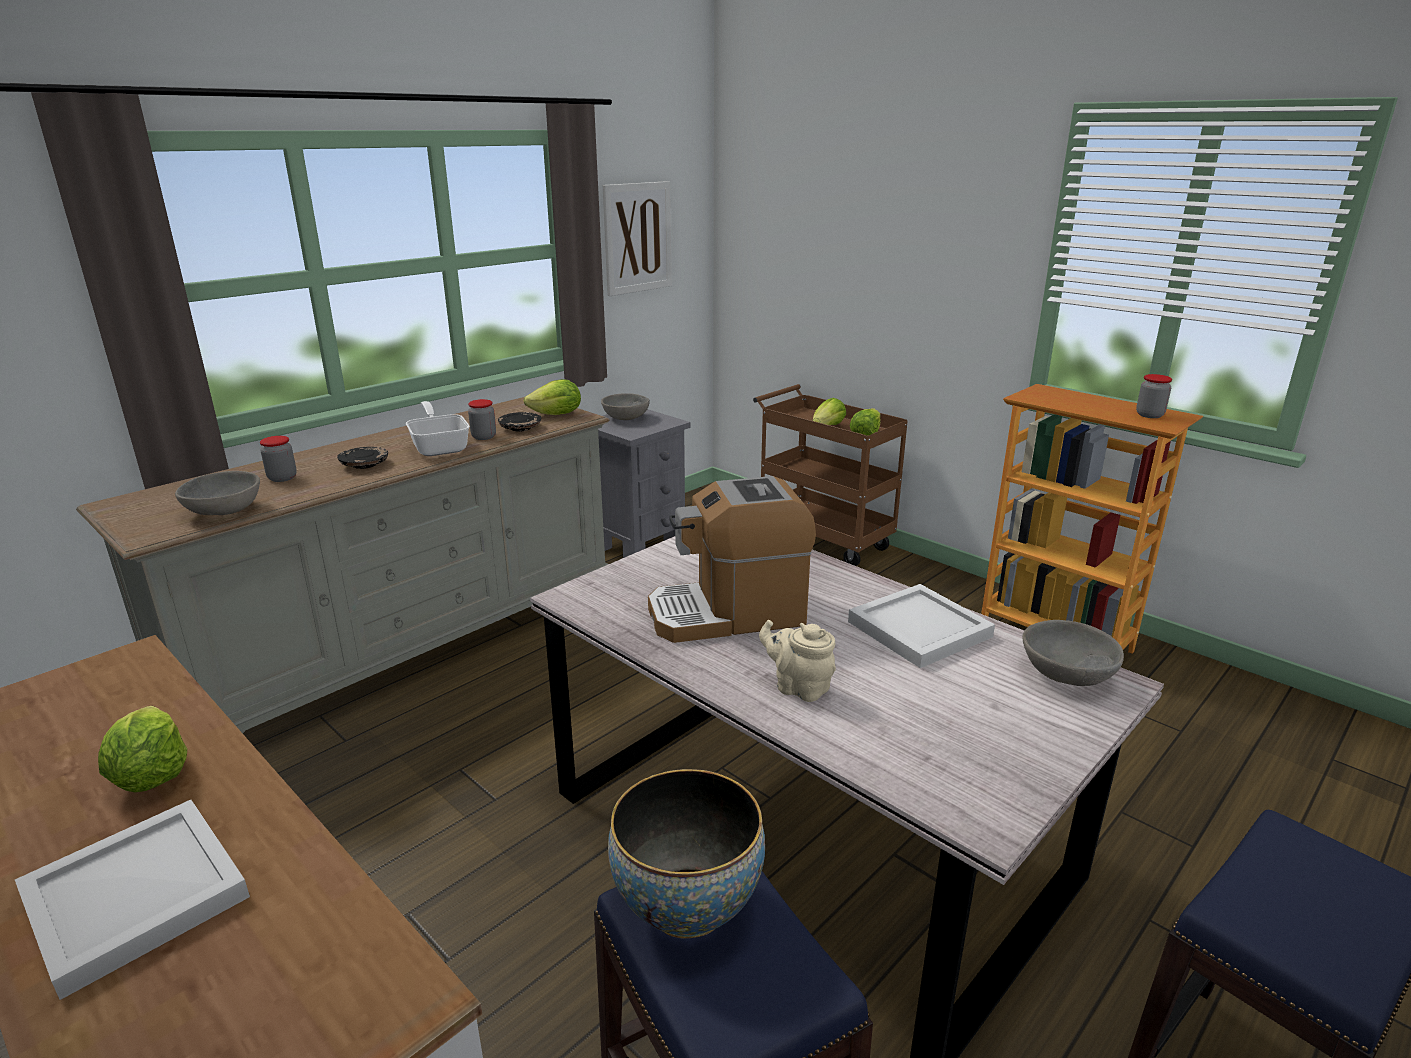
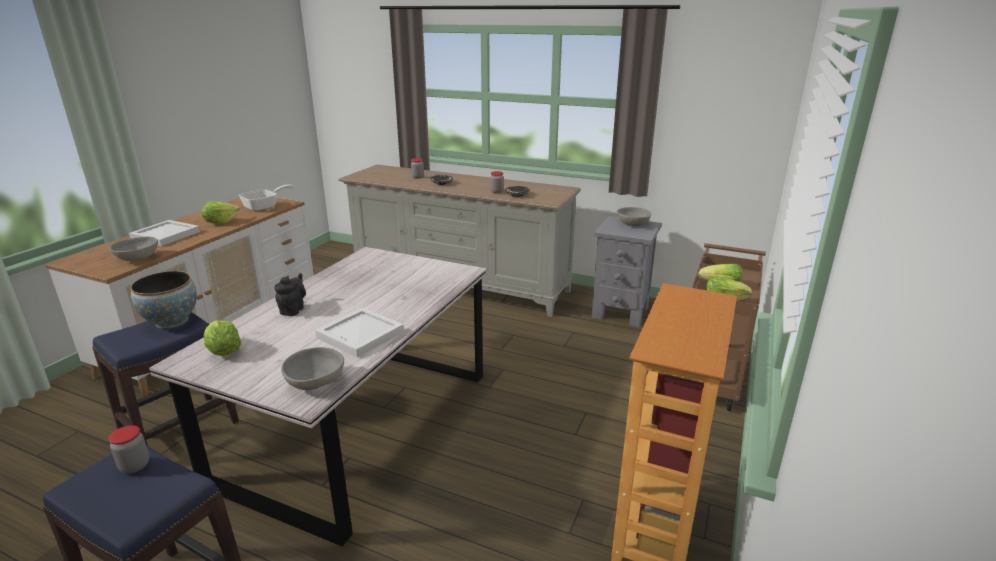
camera: 70 degrees right, 0 degrees up
(223, 512) = (379, 178): grey bowl -> grey bowl (138, 258)
(440, 446) = (475, 188): frying pan -> frying pan (264, 207)
(557, 415) = (547, 197): lettuce -> lettuce (223, 351)
(637, 238) = (705, 106): picture -> none
(728, 613) = (362, 285): coffee machine -> none
(798, 687) = (293, 310): beige teapot -> black teapot
(1149, 415) = (685, 346): jar -> jar (135, 466)

